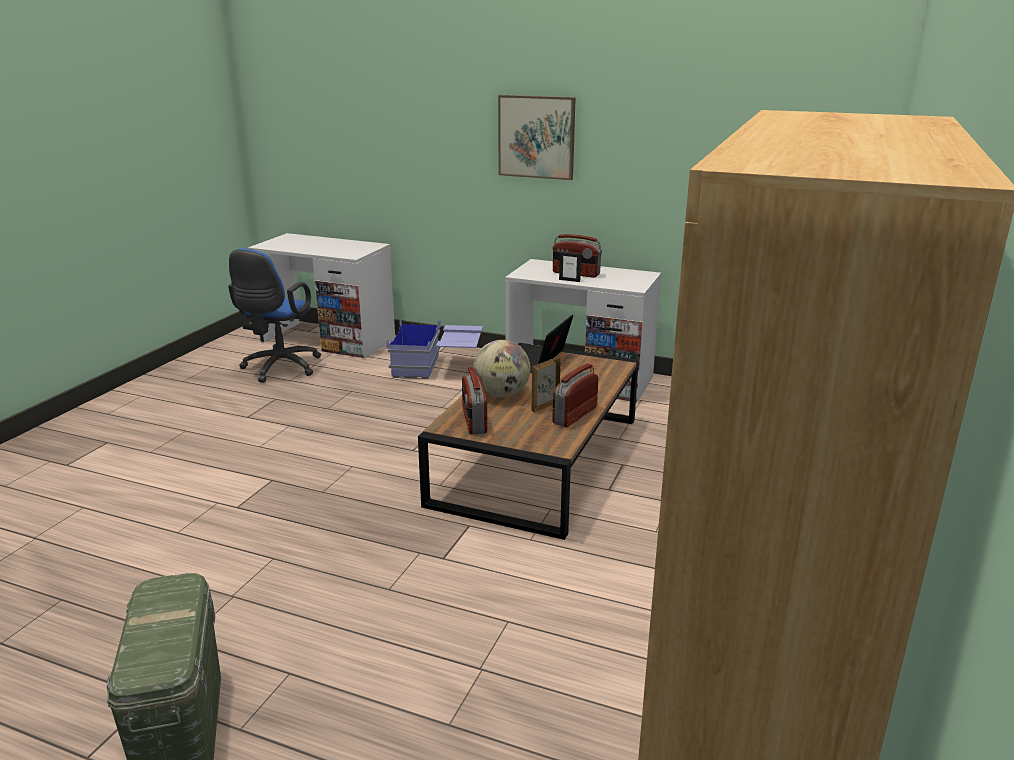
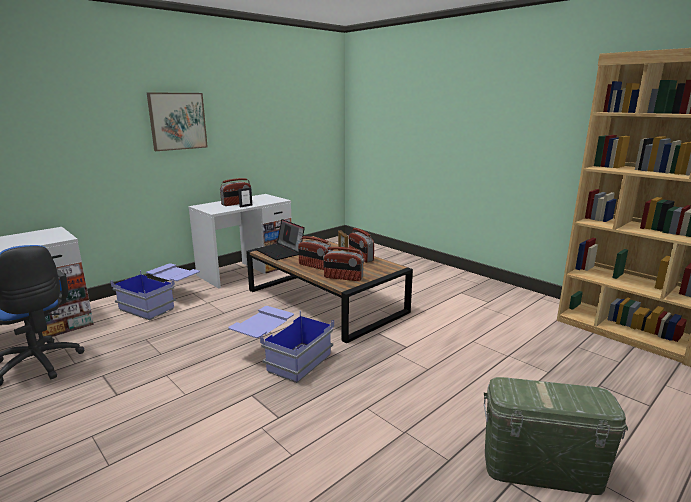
camera: 65 degrees left, 5 degrees down
(358, 473) = (282, 357): none -> blue storage box
(501, 394) = (315, 266): globe -> radio

